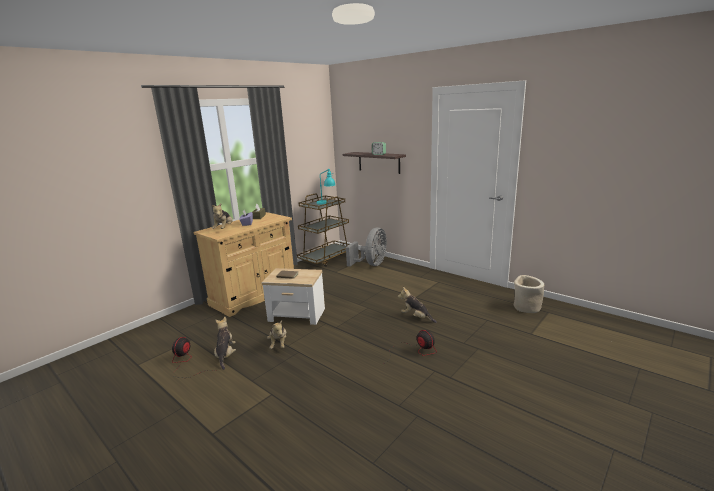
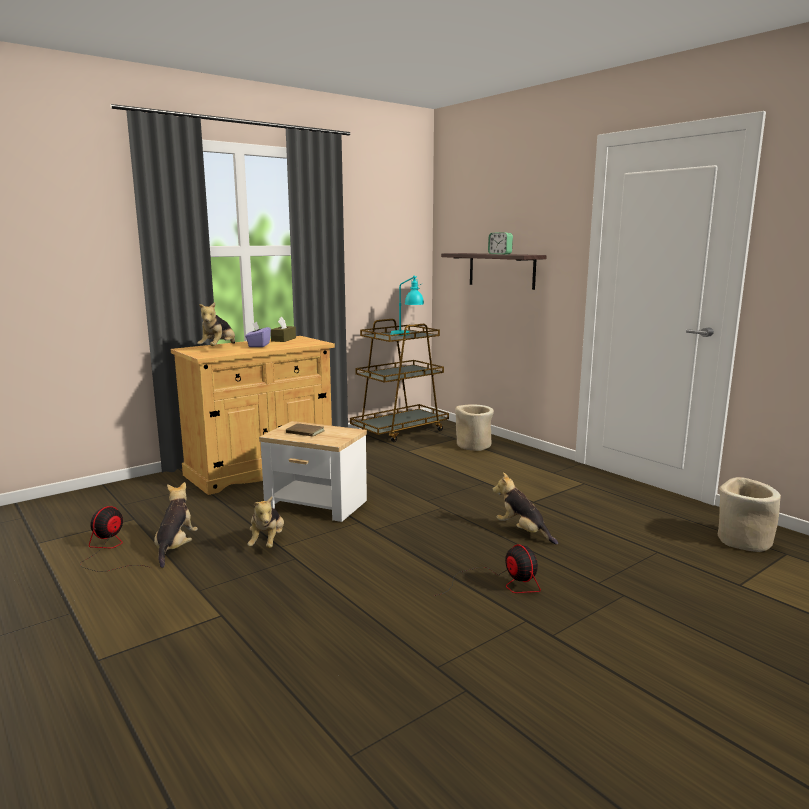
camera: 10 degrees right, 5 degrees down
(371, 264) = (473, 446): grey fan -> beige planter

